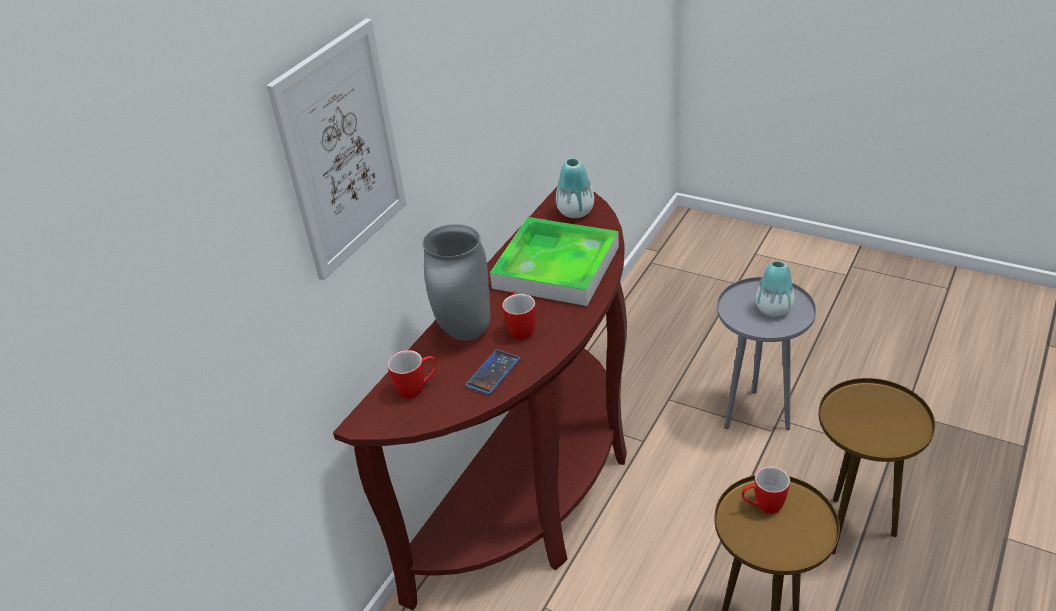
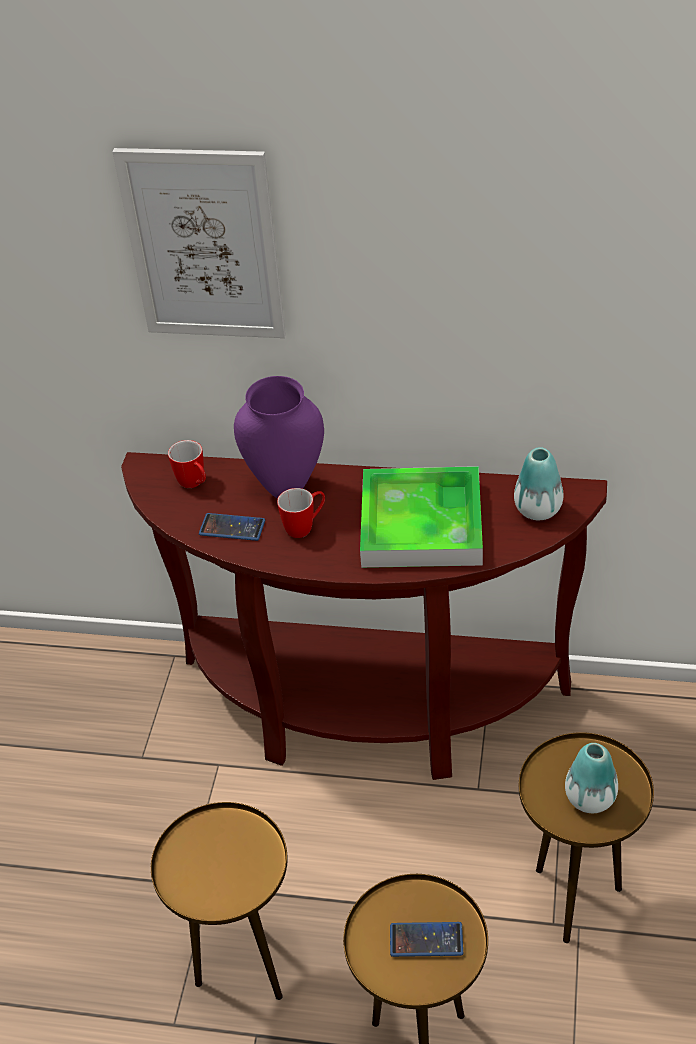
camera: 70 degrees right, 5 degrees up
(464, 332) = (287, 488): grey vase -> purple vase
(756, 415) = (574, 899): grey side table -> brown side table
(762, 507) = (240, 847): mug -> none
(877, 413) = (426, 940): none -> phone

